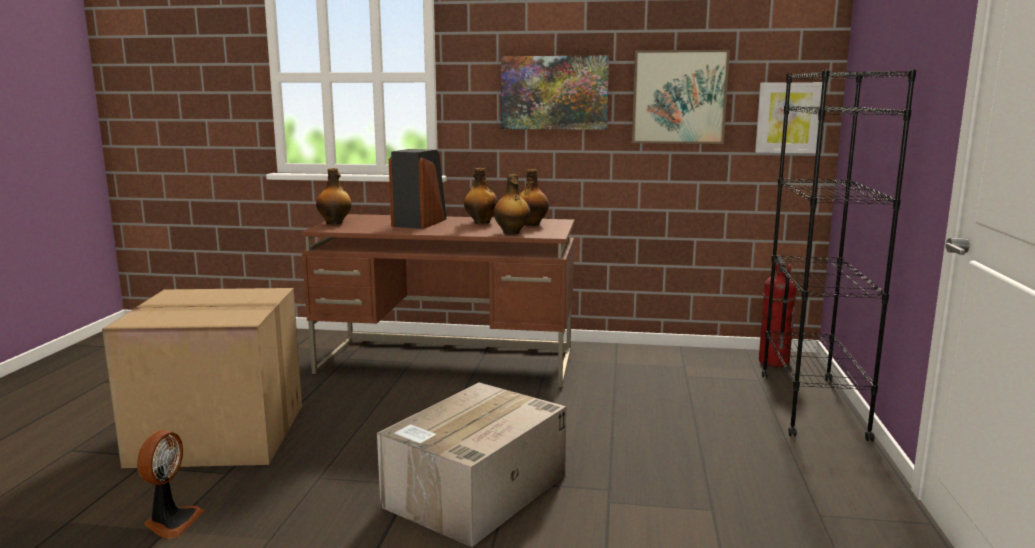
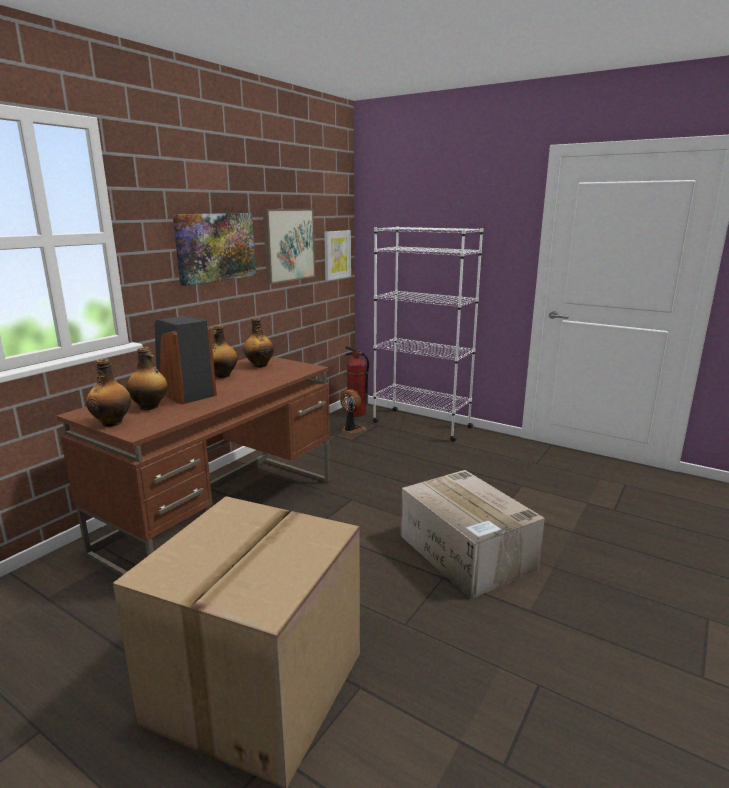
camera: 65 degrees left, 5 degrees up
(171, 522) = (444, 737): fan -> fan (351, 429)
(511, 233) = (284, 375): bottle -> bottle (150, 407)
(811, 405) = (421, 424): black bookcase -> white bookcase

